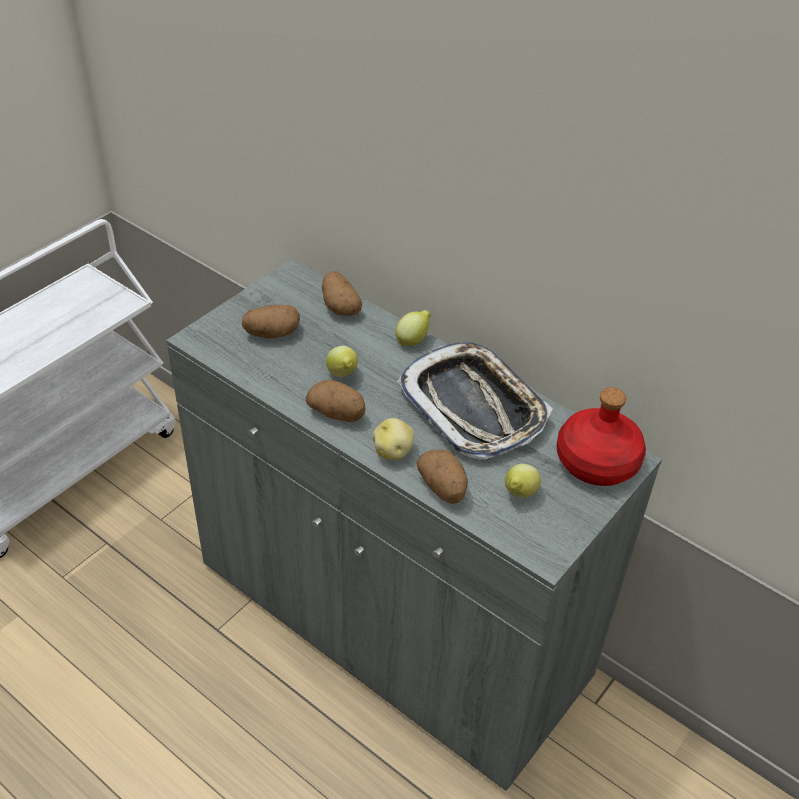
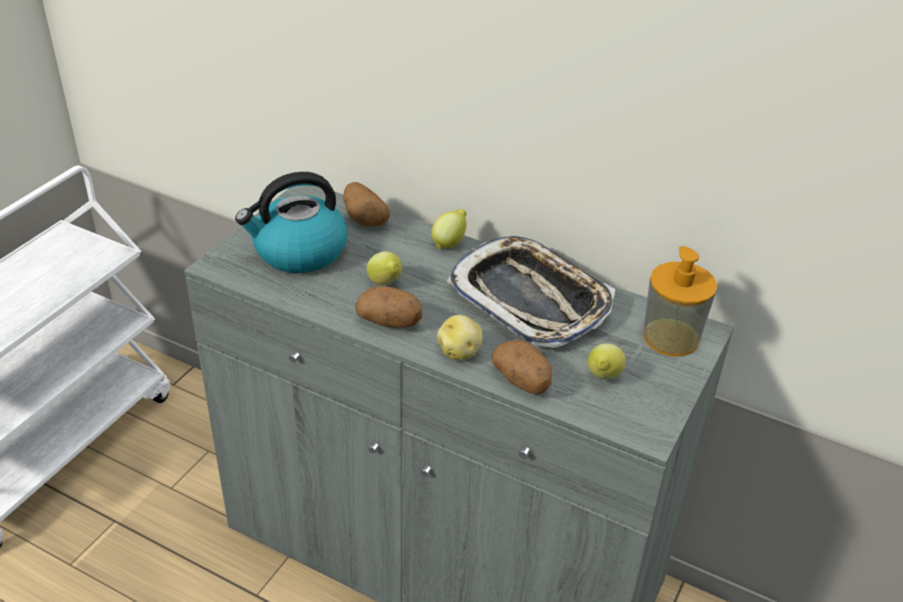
camera: 10 degrees left, 5 degrees down
(272, 334) = (299, 252): potato -> kettle
(596, 462) = (671, 337): red bottle -> soap dispenser

